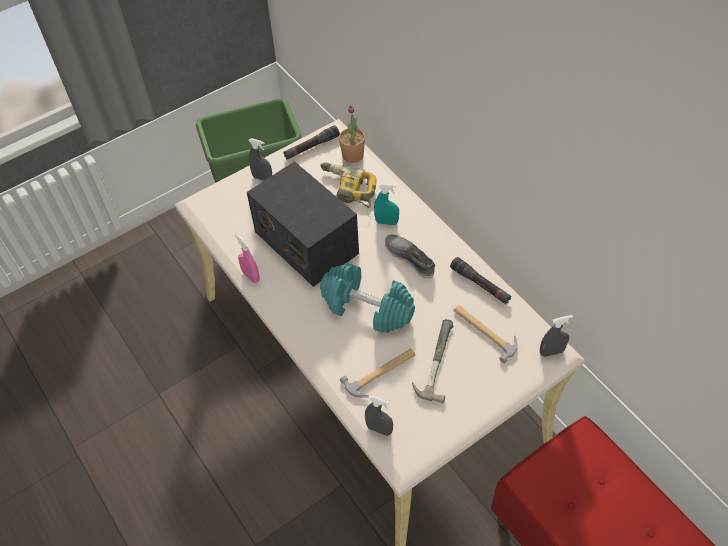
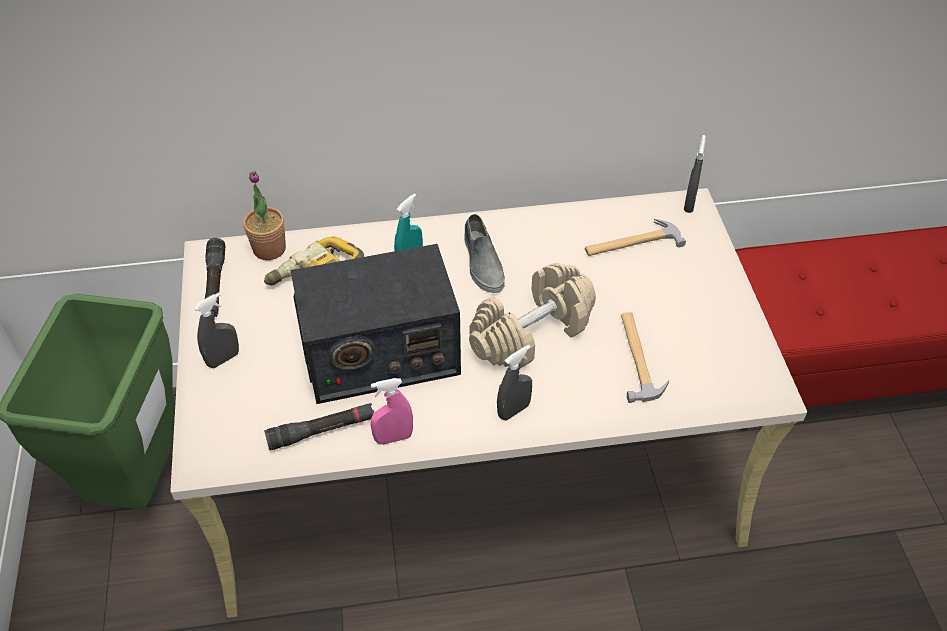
camera: 65 degrees left, 5 degrees down
(367, 308) = (532, 333): turquoise dumbbell -> beige dumbbell
(379, 429) = (718, 392): grey spray bottle -> grey spray bottle (513, 410)
(410, 258) = (482, 262): grey shoe -> grey shoe turned 90 degrees counterclockwise
(432, 360) = (646, 304): hammer -> none
(480, 284) = (564, 220): black flashlight -> black flashlight (321, 431)

